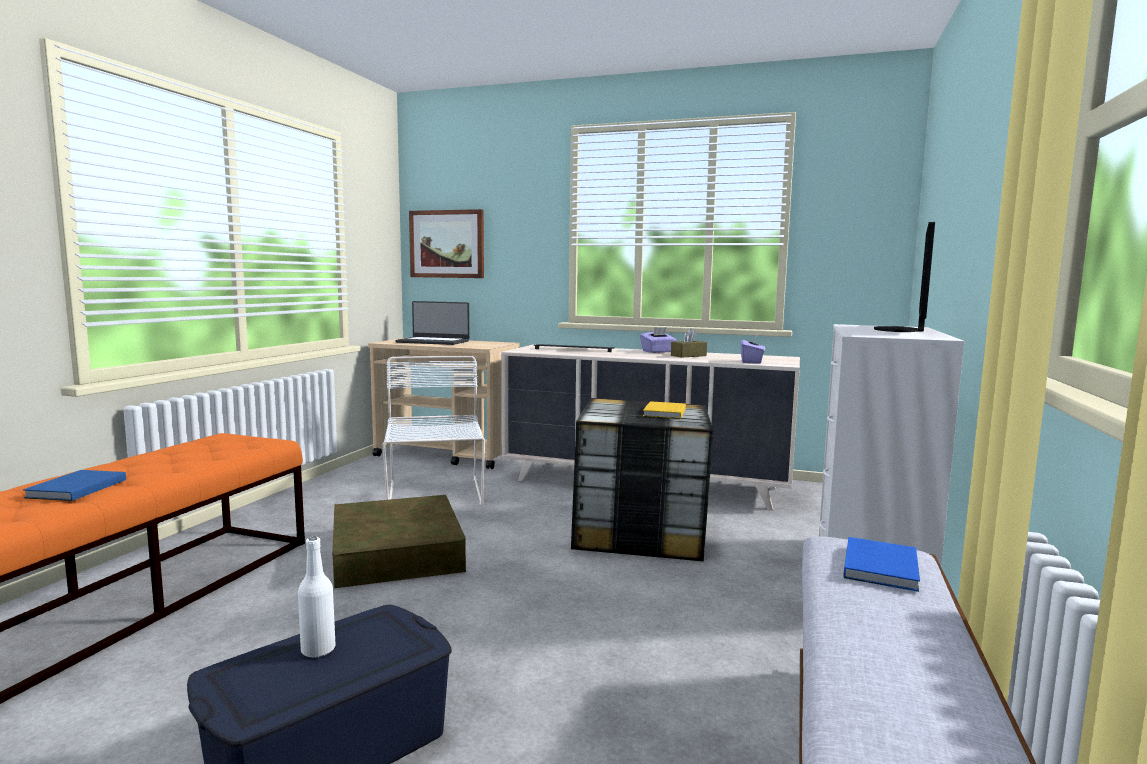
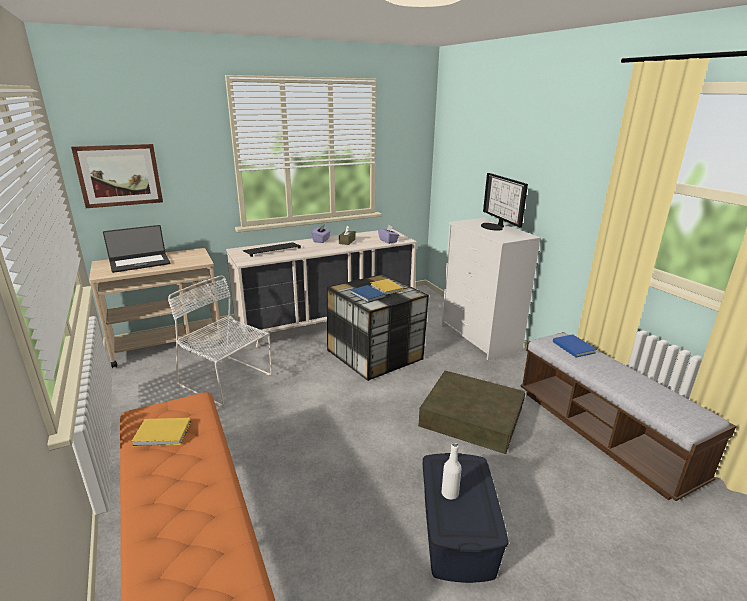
camera: 45 degrees left, 15 degrees up
(74, 489) = (190, 509): blue book -> blue book (368, 295)
(195, 449) = (163, 434): none -> yellow book
(397, 552) = (286, 429): brown storage box -> brown storage box (471, 417)

